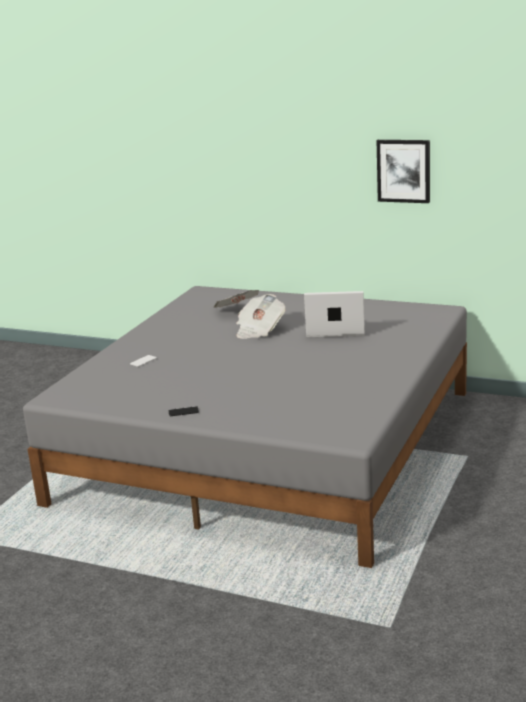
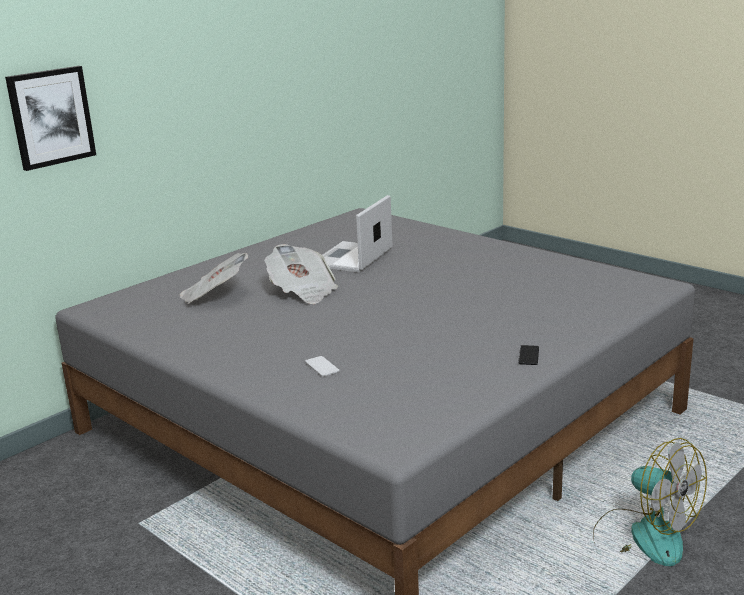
camera: 70 degrees left, 0 degrees up
(165, 568) = (643, 535): none -> fan
(403, 171) = (289, 68): picture -> picture (51, 117)

